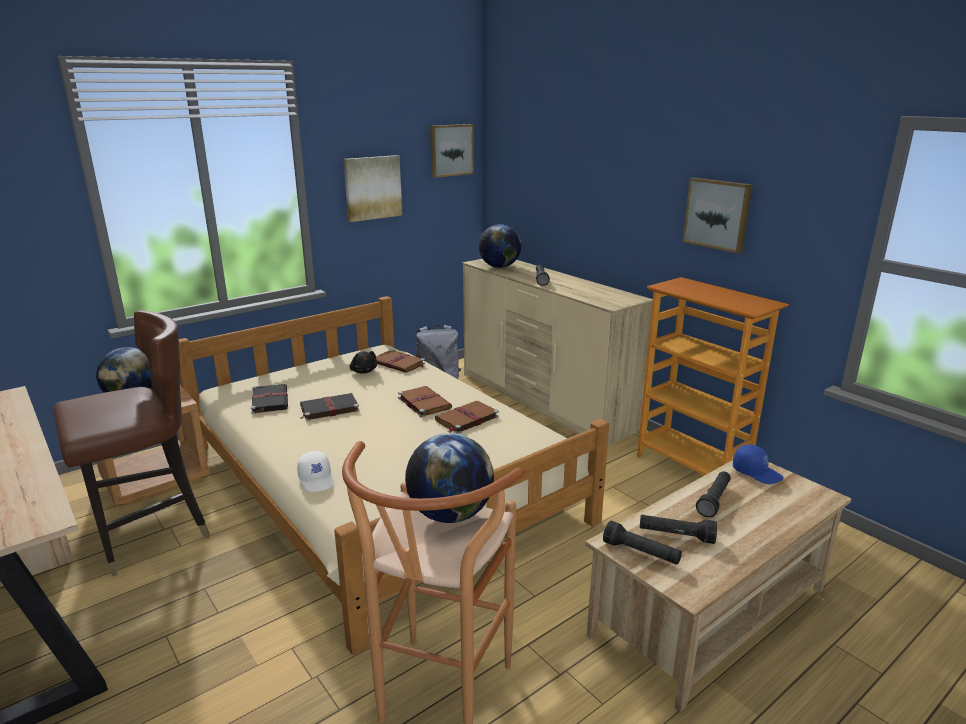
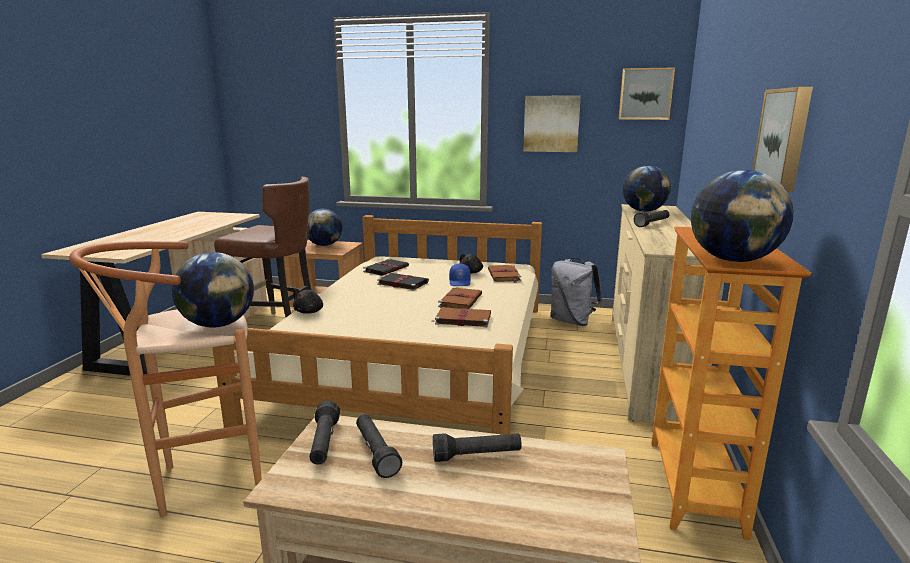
camera: 50 degrees right, 5 degrees down
(317, 480) = (310, 312): white cap -> black plush toy
(748, 306) = (733, 260): none -> globe
(756, 472) = (584, 467): blue cap -> blue cap (460, 282)

